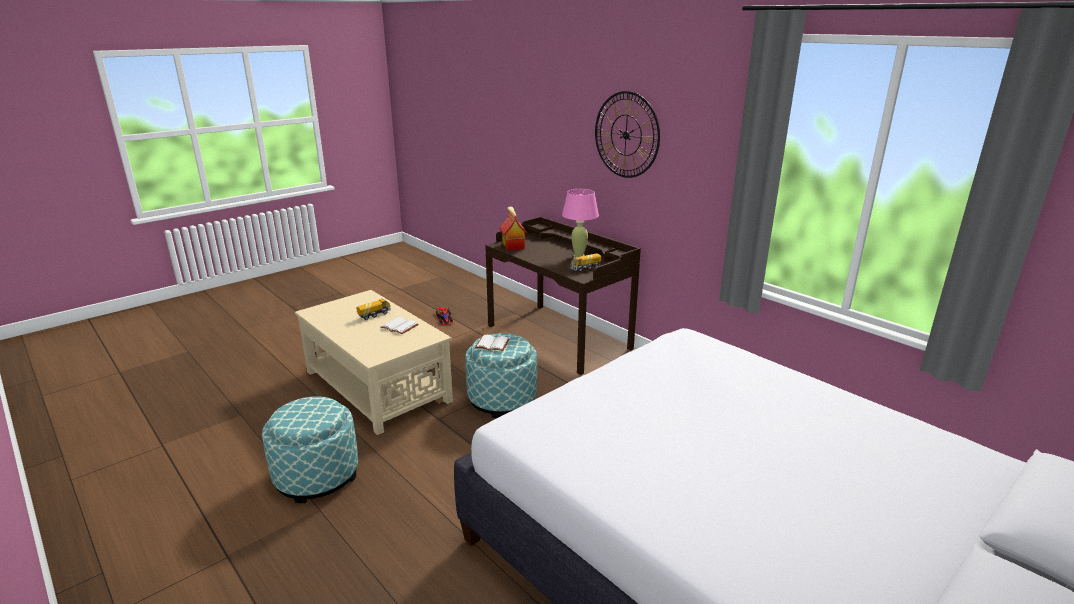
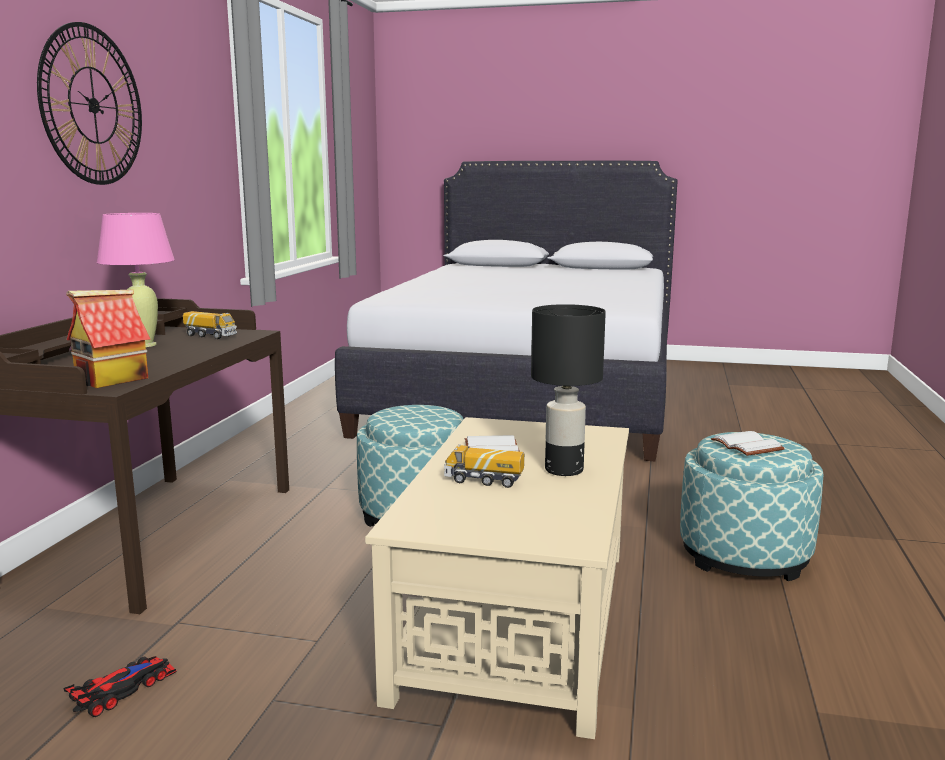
camera: 125 degrees left, 10 degrees down
(355, 331) = (564, 470): none -> black table lamp
(491, 345) = (426, 417): white book -> white book (748, 446)

